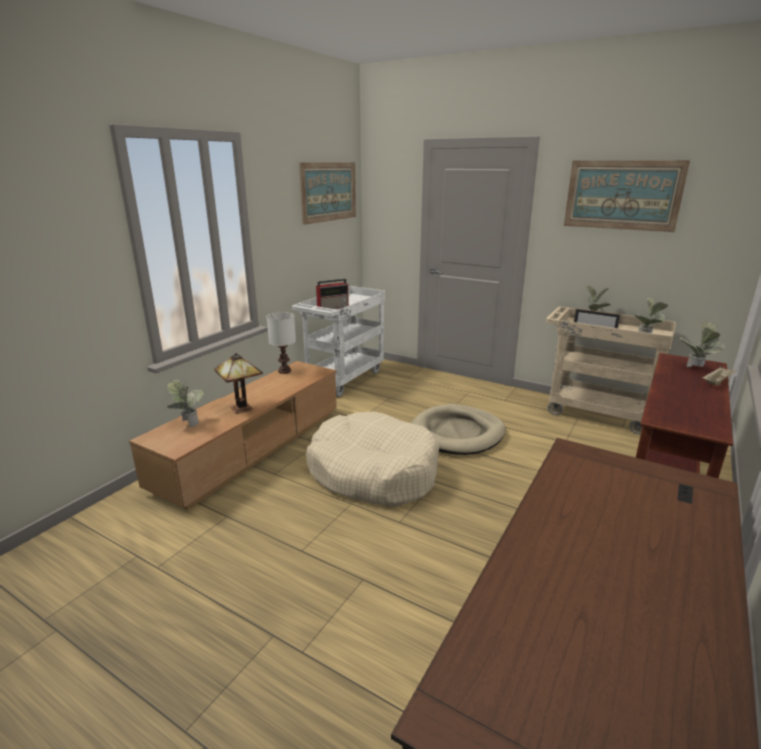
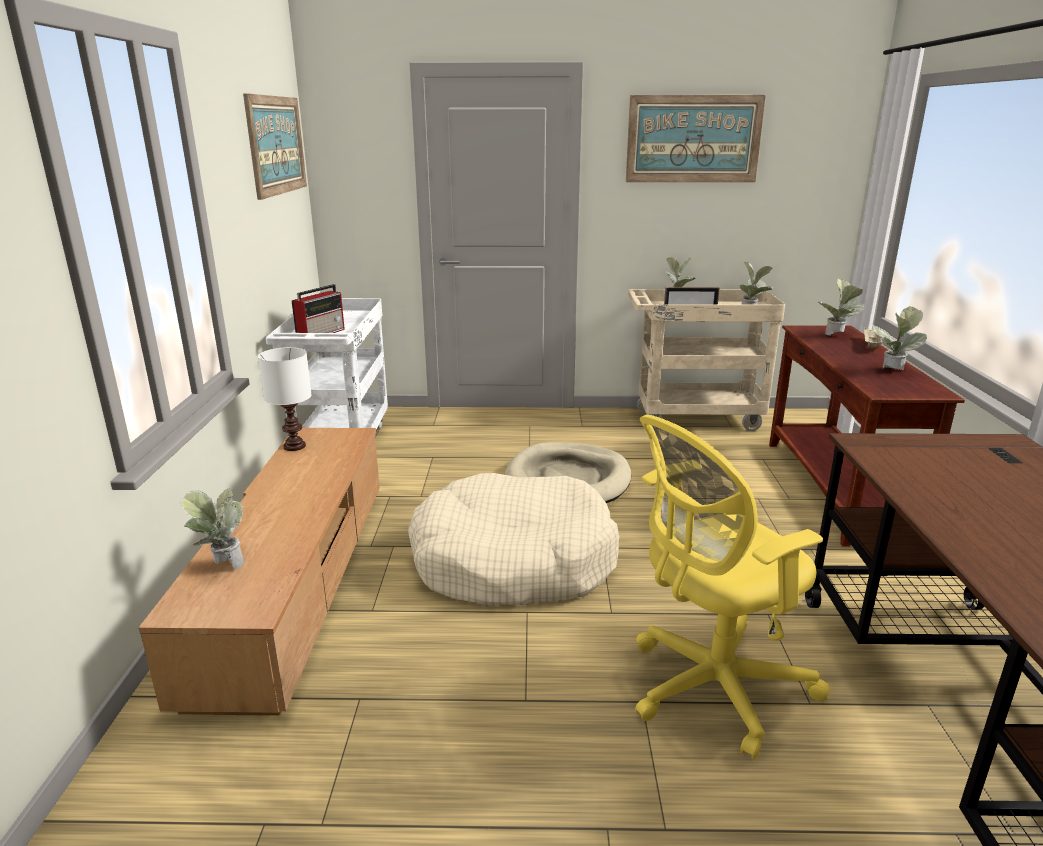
camera: 30 degrees left, 0 degrees up
(243, 407) = (292, 516): table lamp -> none
(412, 590) = (711, 689): none -> yellow office chair
(697, 407) = (891, 372): none -> potted plant

